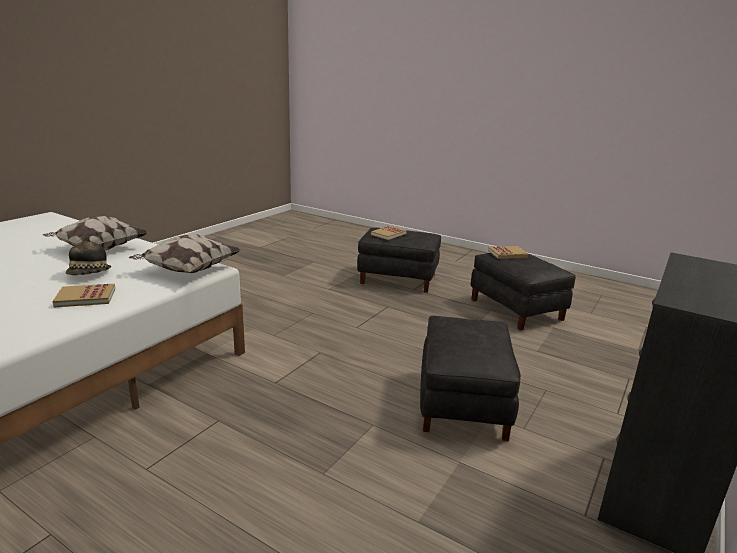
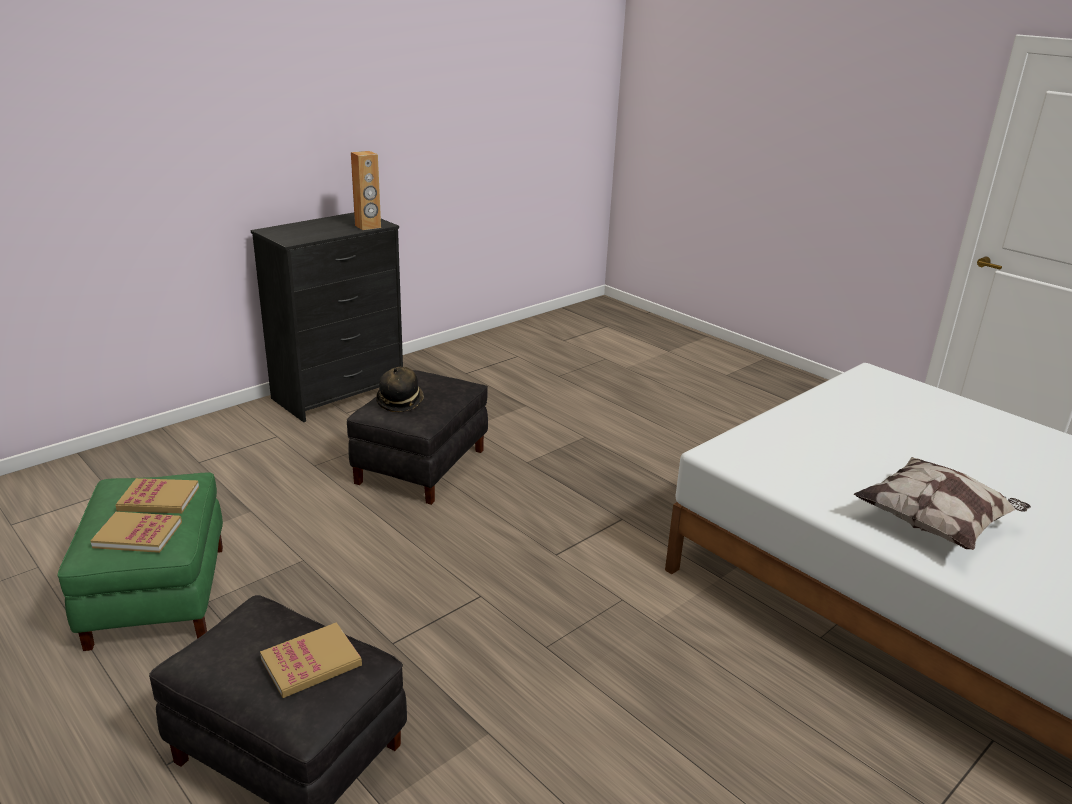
camera: 165 degrees left, 5 degrees up
(85, 297) = (846, 422): book -> book (159, 499)
(89, 274) = (882, 460): hat -> hat (400, 402)
(187, 270) = (752, 454): pillow -> none
(516, 309) = (157, 595): black ottoman -> green ottoman
(679, 293) = (368, 226): none -> brown speaker

